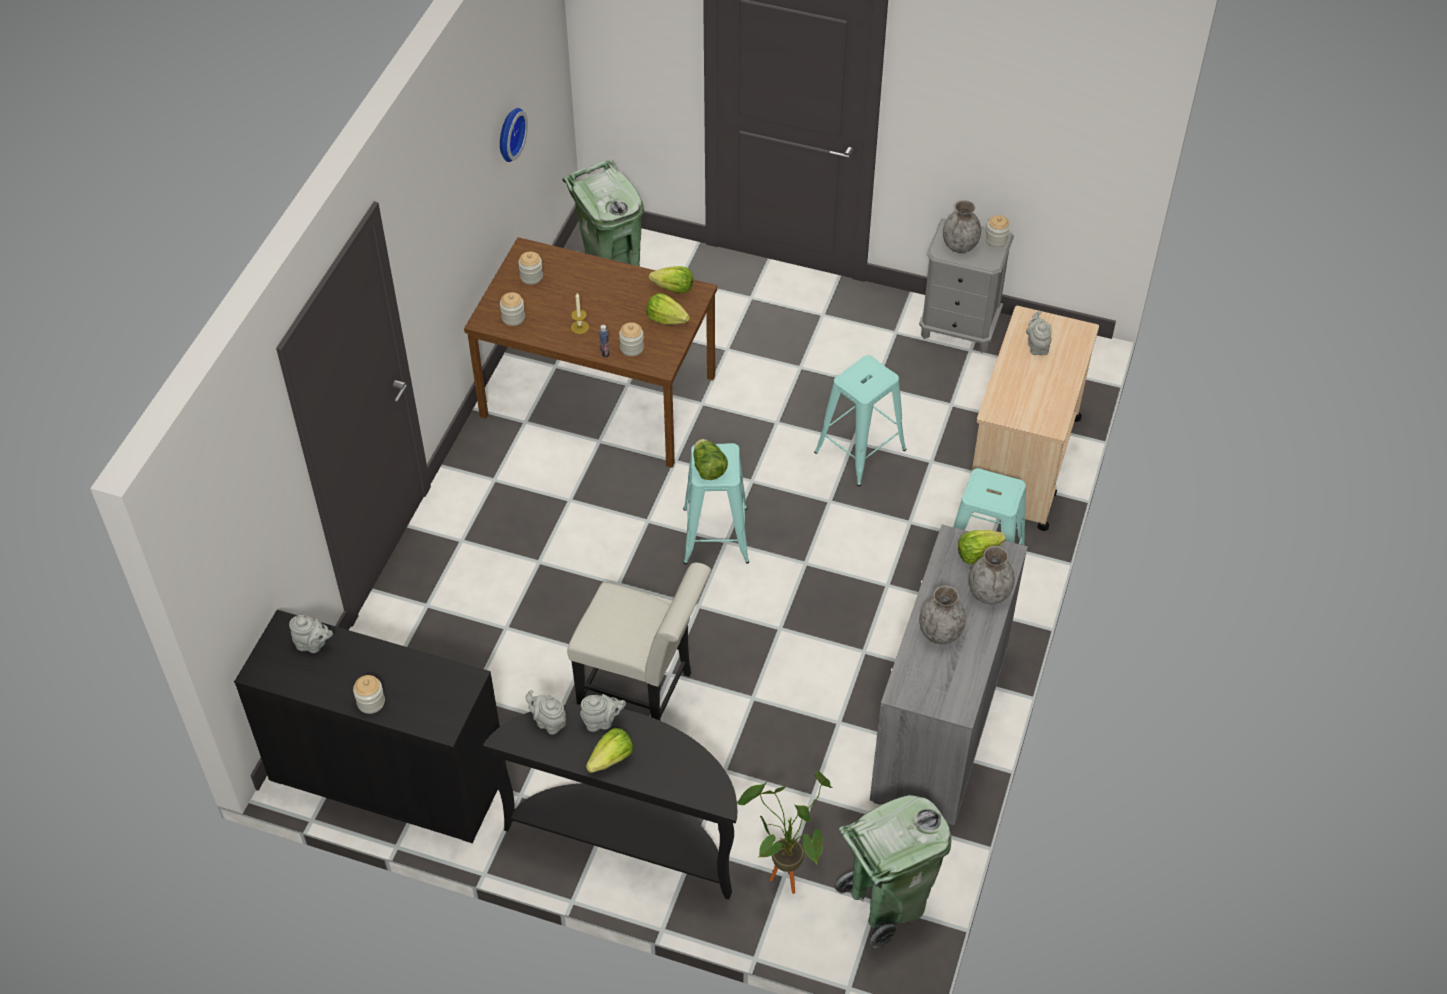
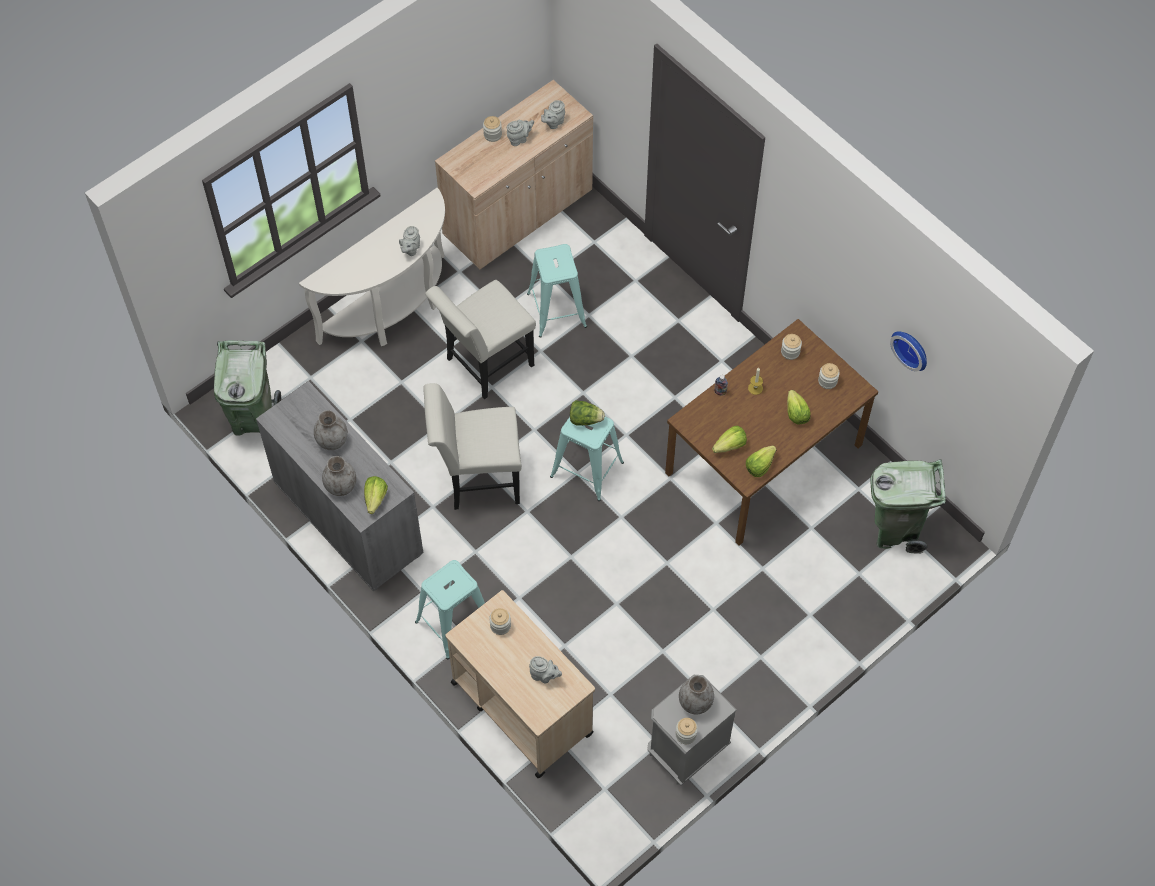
camera: 120 degrees right, 10 degrees up
(388, 776) = (518, 213): black cabinet -> beige cabinet
(548, 722) = (429, 224): grey teapot -> grey teapot (519, 139)
(611, 759) = (382, 242): lettuce -> lettuce (796, 413)
(626, 837) = (393, 311): black console table -> white console table
(632, 348) = (714, 410): jar -> jar (500, 625)
(784, 873) = (311, 377): potted plant -> none
(799, 627) = (477, 479): none -> white chair
(860, 451) = (604, 603): turquoise stool -> turquoise stool (556, 310)

